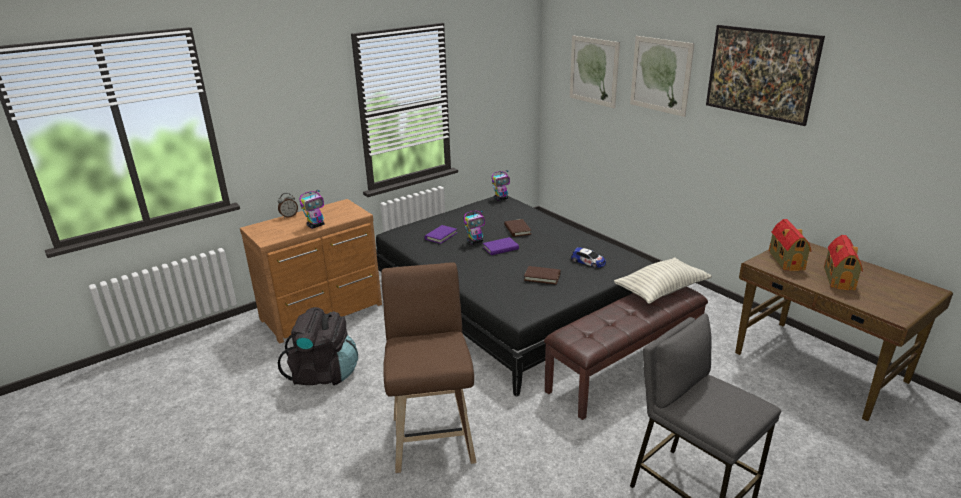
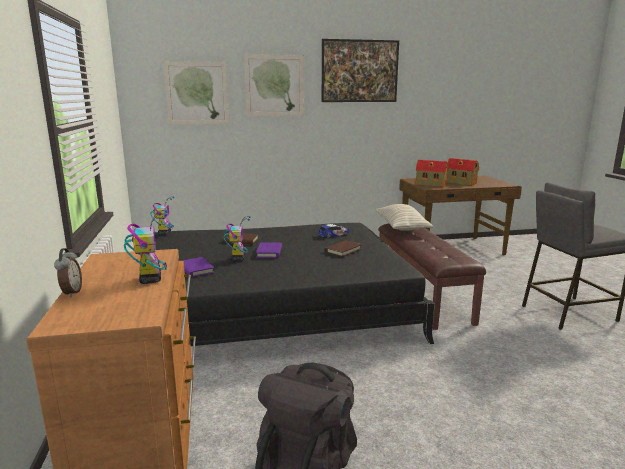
camera: 65 degrees left, 10 degrees down
(433, 435) = (477, 402): brown stool -> none

